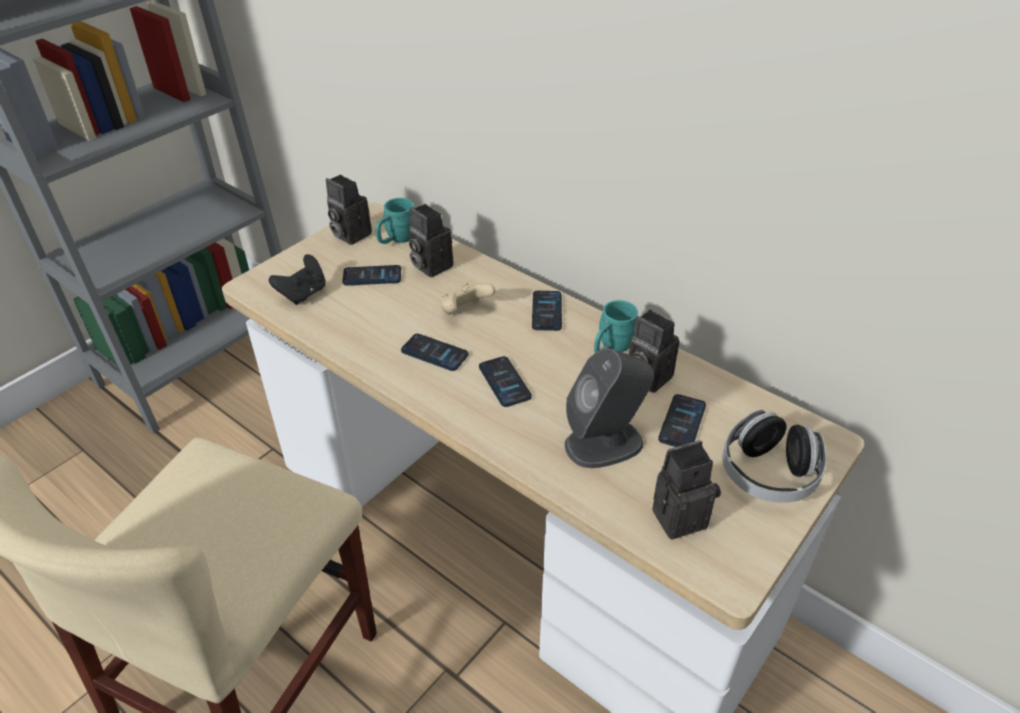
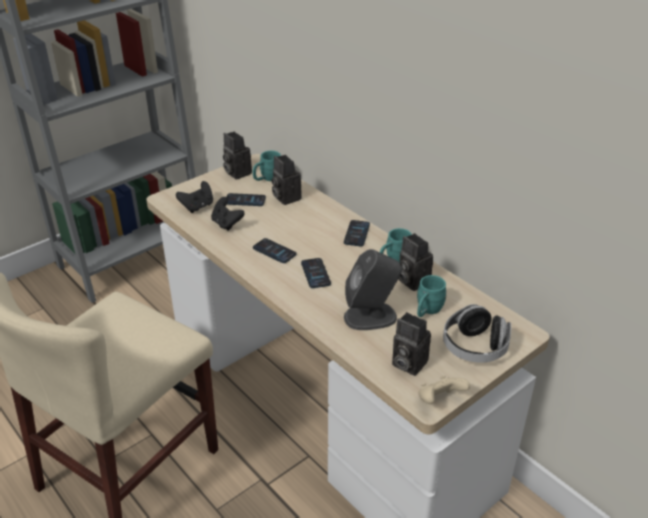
camera: 10 degrees right, 5 degrees down
(353, 316) = (227, 224): none -> black game controller
(465, 312) = (301, 229): beige game controller -> beige game controller (439, 400)
(680, 515) = (407, 363): camera -> camera turned 135 degrees counterclockwise
(682, 422) = (427, 311): phone -> turquoise mug

